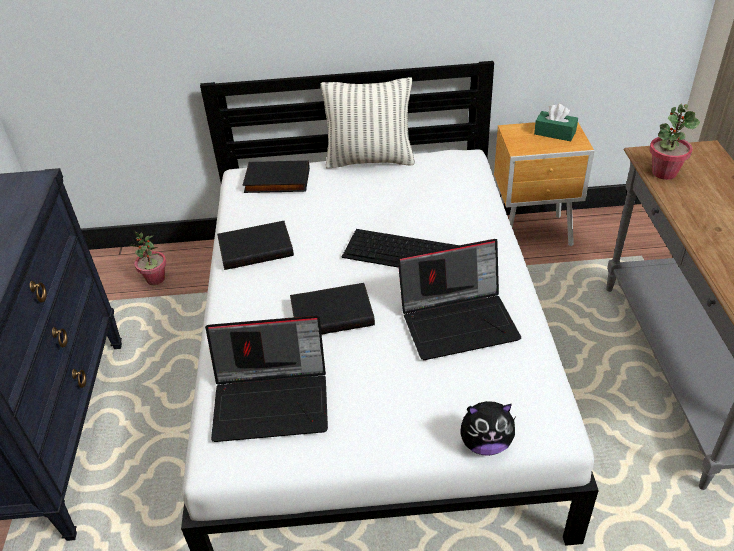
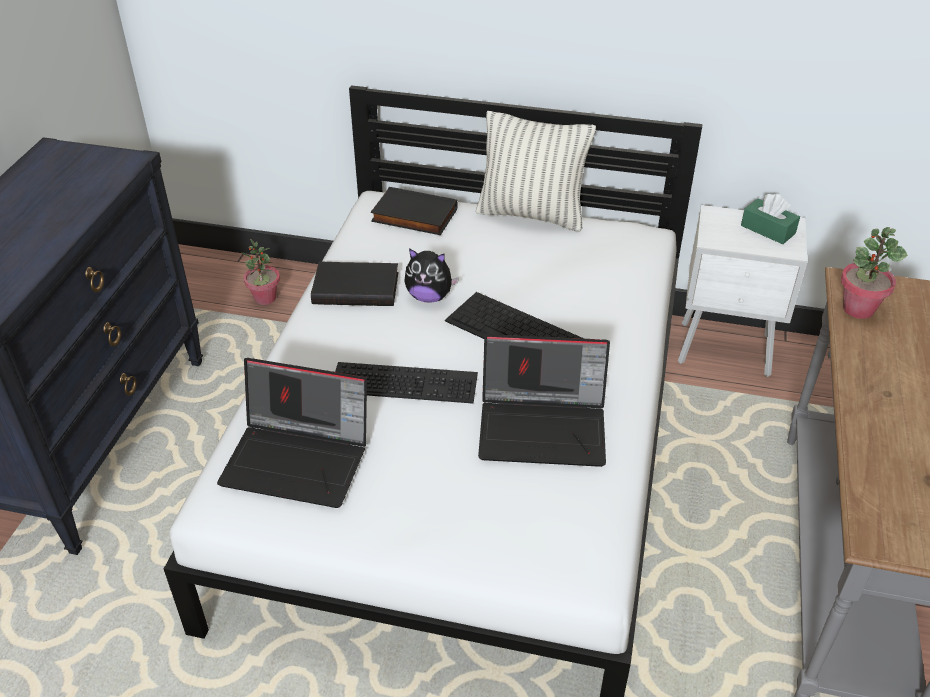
camera: 15 degrees right, 0 degrees up
(332, 313) = (406, 381): black book -> keyboard
(485, 443) = (507, 570): plush toy -> plush toy (429, 297)
(534, 234) = (727, 351): brown nightstand -> white nightstand

